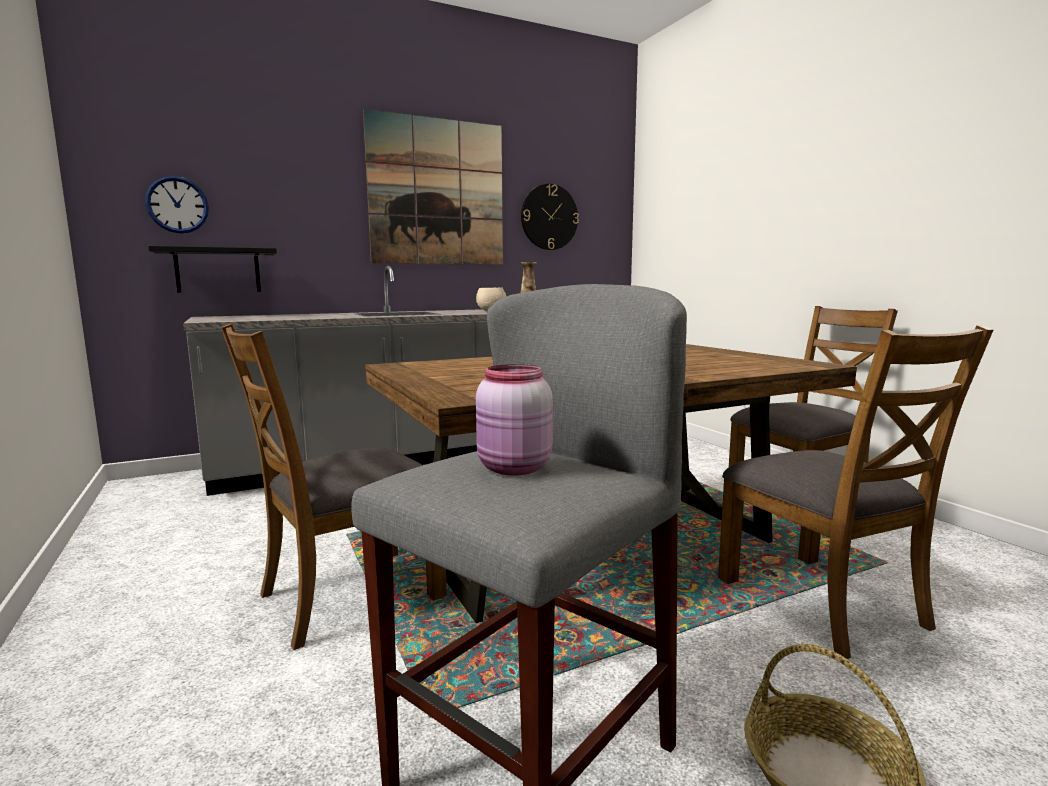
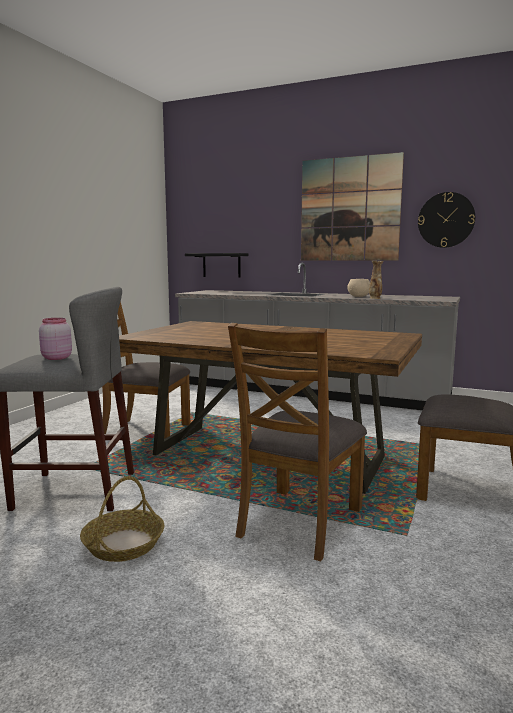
camera: 50 degrees right, 0 degrees up
(177, 205) = (207, 230): wall clock -> none

